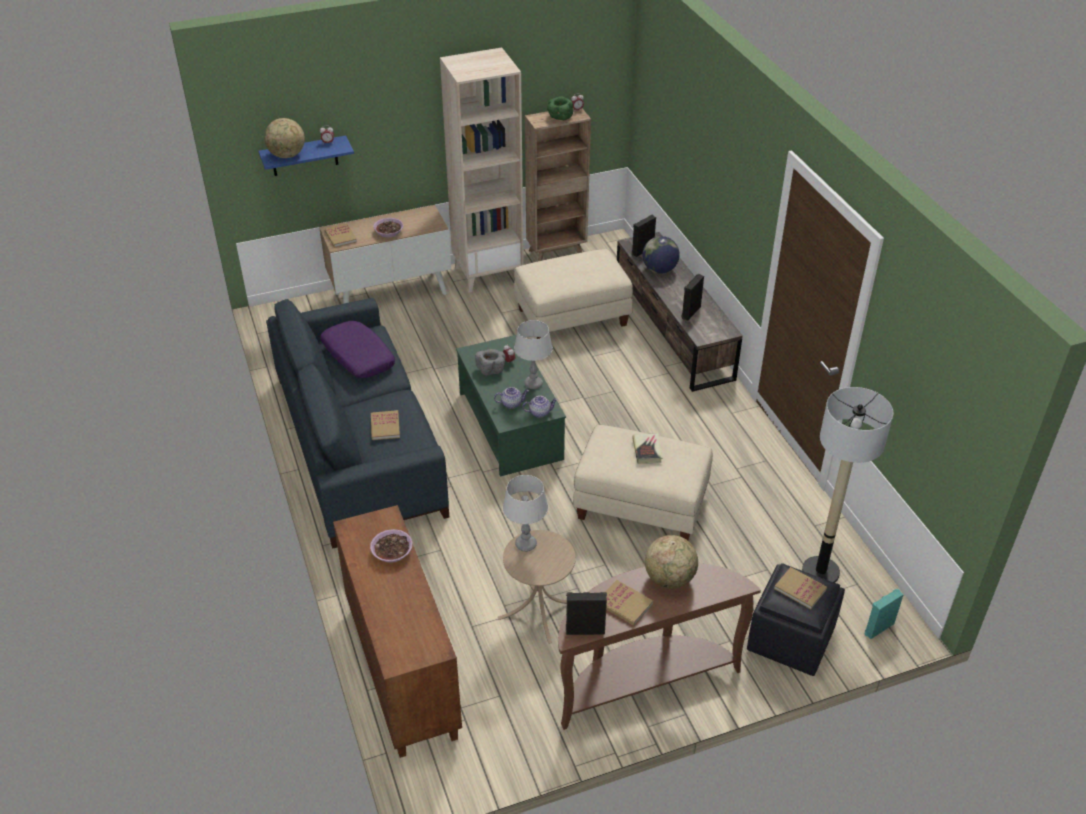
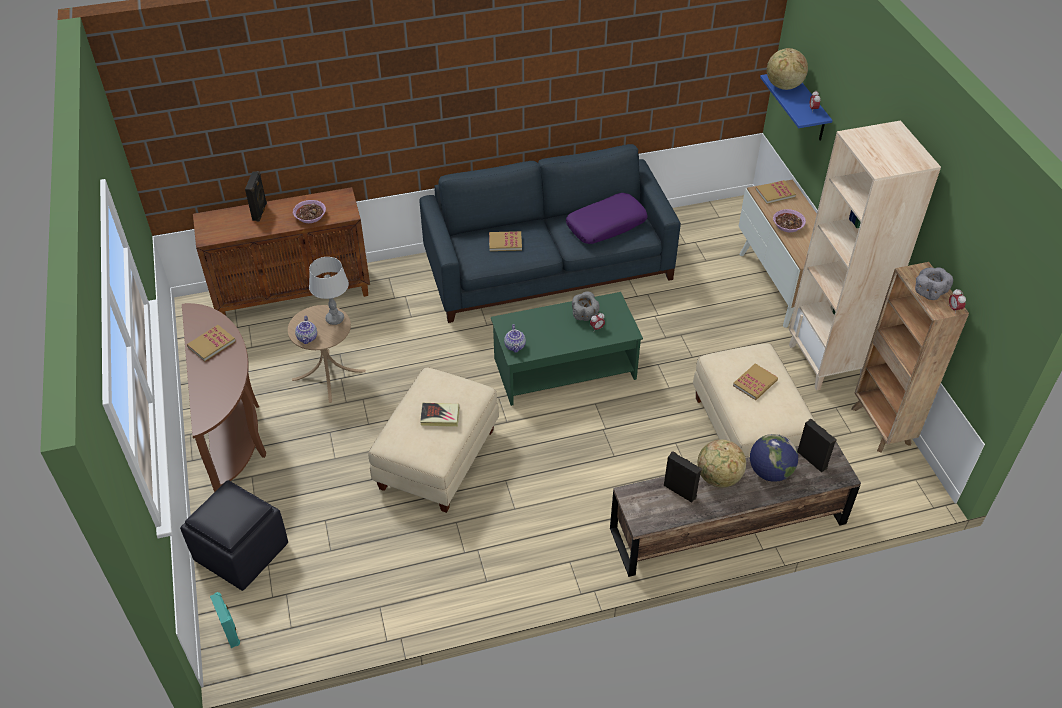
camera: 95 degrees right, 5 degrees up
(511, 403) = (531, 327): teapot -> teapot (308, 338)
(533, 384) = (559, 344): grey table lamp -> none
(559, 117) = (929, 291): green bowl -> grey bowl
(585, 629) = (195, 318): black speaker -> black speaker (260, 212)
(670, 579) = (227, 375): globe -> globe (718, 478)
(800, 589) = (231, 510): book -> book (755, 383)
(820, 572) = (315, 597): floor lamp -> none

